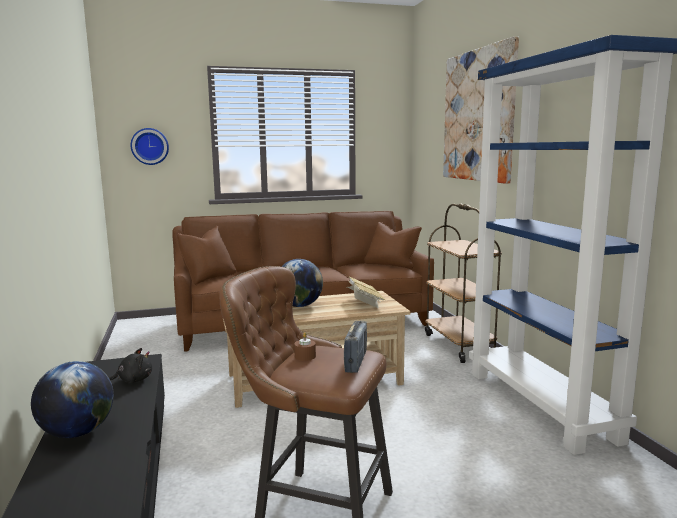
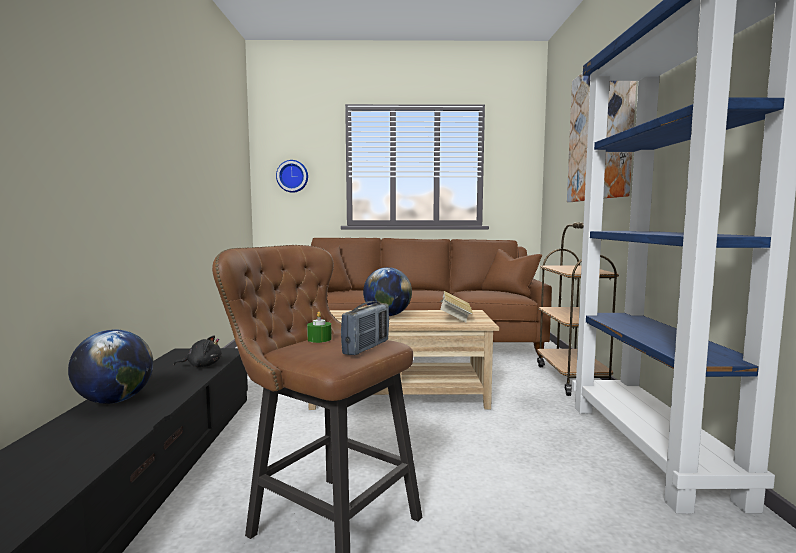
camera: 15 degrees right, 5 degrees down
(305, 356) = (319, 339): brown candle -> green candle

